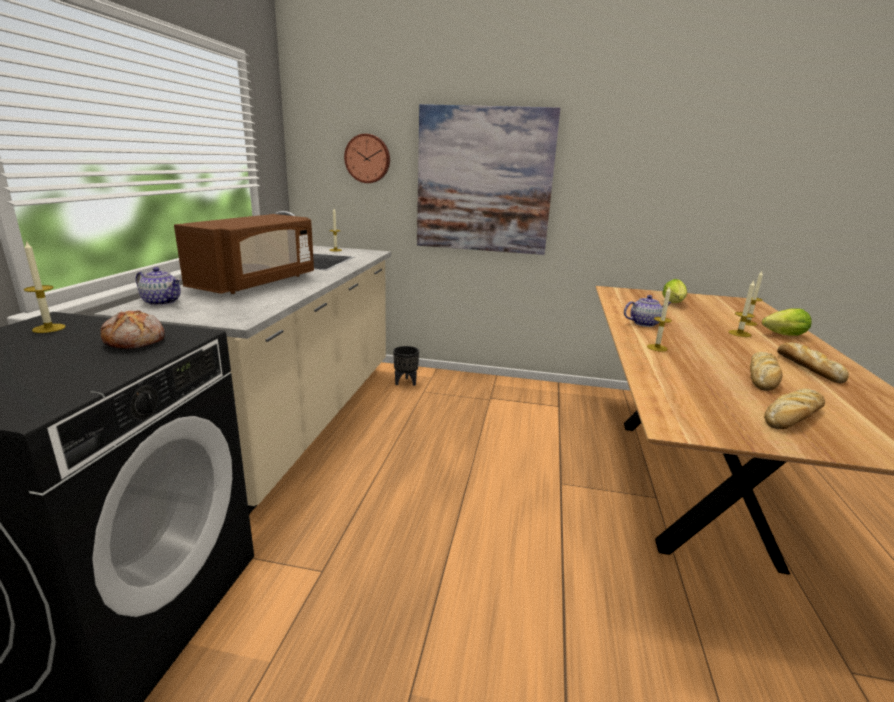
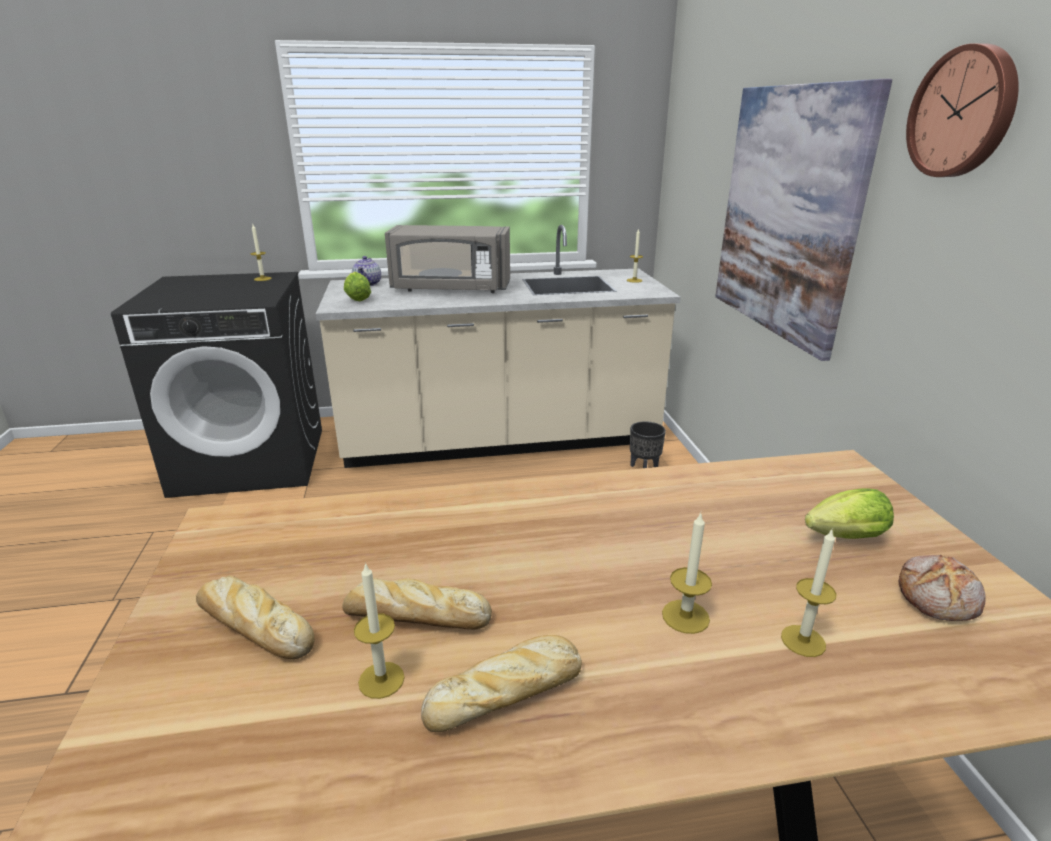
camera: 70 degrees right, 5 degrees up
(136, 341) = (244, 295): bread -> bread (939, 598)
(256, 283) = (451, 288): brown microwave -> grey microwave
(368, 158) = (704, 167): wall clock -> wall clock (964, 113)
(644, 323) = (630, 502): teapot -> none
(657, 348) = (499, 514): candle -> candle (381, 680)
(781, 335) = (747, 690): lettuce -> lettuce (357, 298)

